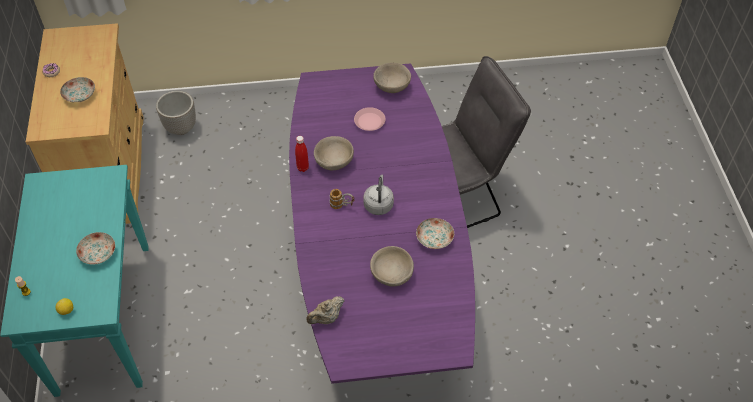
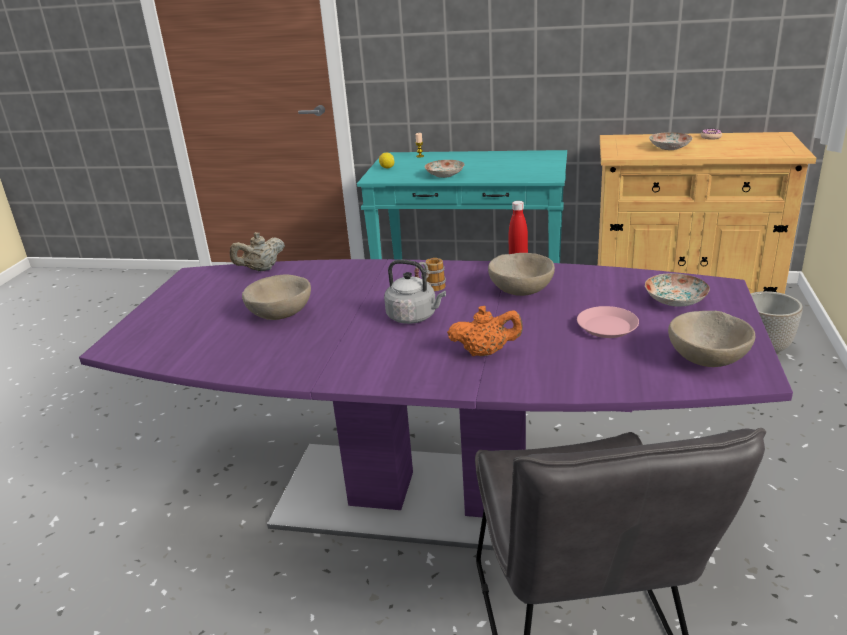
camera: 110 degrees right, 25 degrees down
(326, 318) = (261, 269): beige teapot -> beige teapot turned 105 degrees counterclockwise
(409, 164) = (485, 352): none -> orange teapot
(434, 238) = (312, 356): plate -> plate (676, 300)

